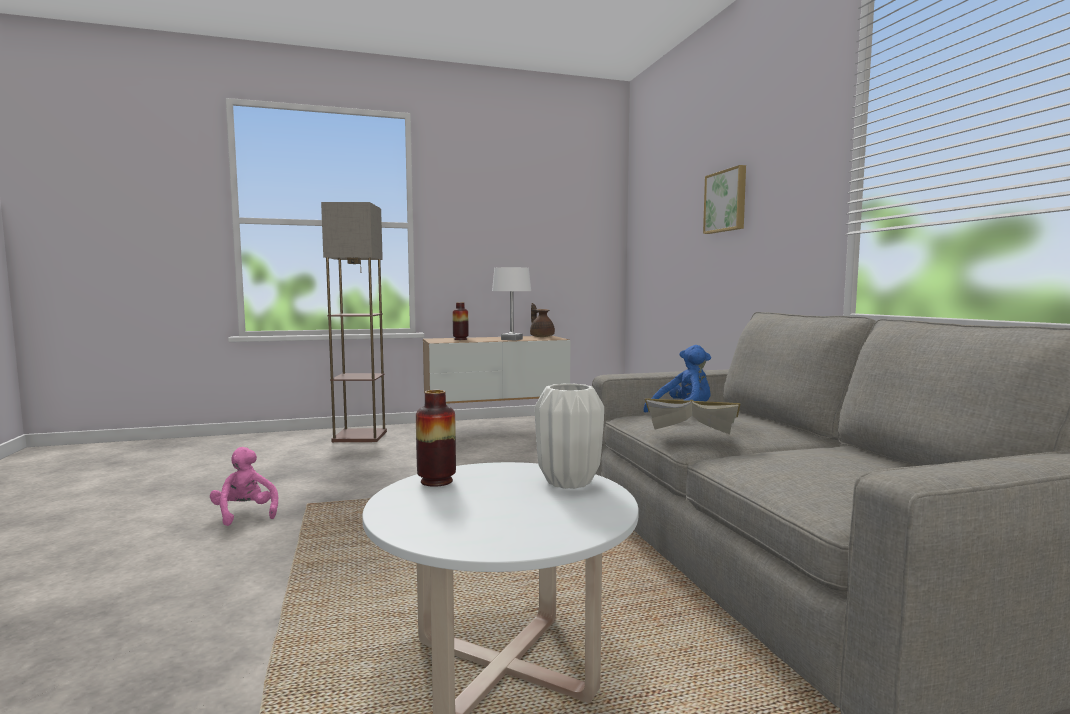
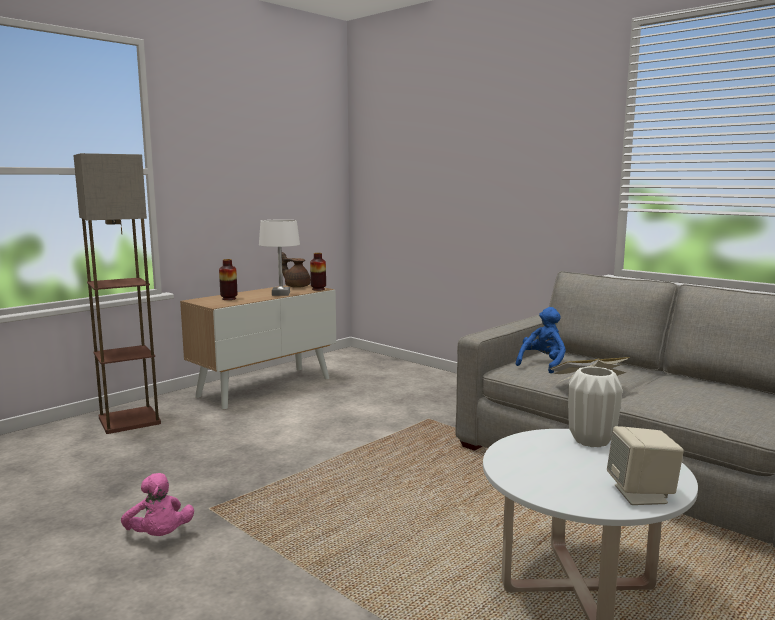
camera: 30 degrees left, 5 degrees up
(245, 514) = (159, 536): pink plush toy -> pink plush toy turned 150 degrees counterclockwise
(436, 481) = (512, 462): vase -> vase (318, 289)
(494, 537) = (641, 494): none -> beige speaker
(726, 201) = (487, 164): picture -> none

